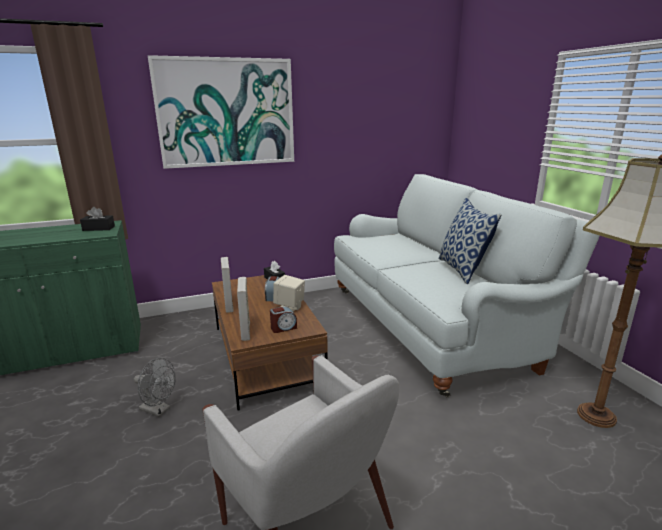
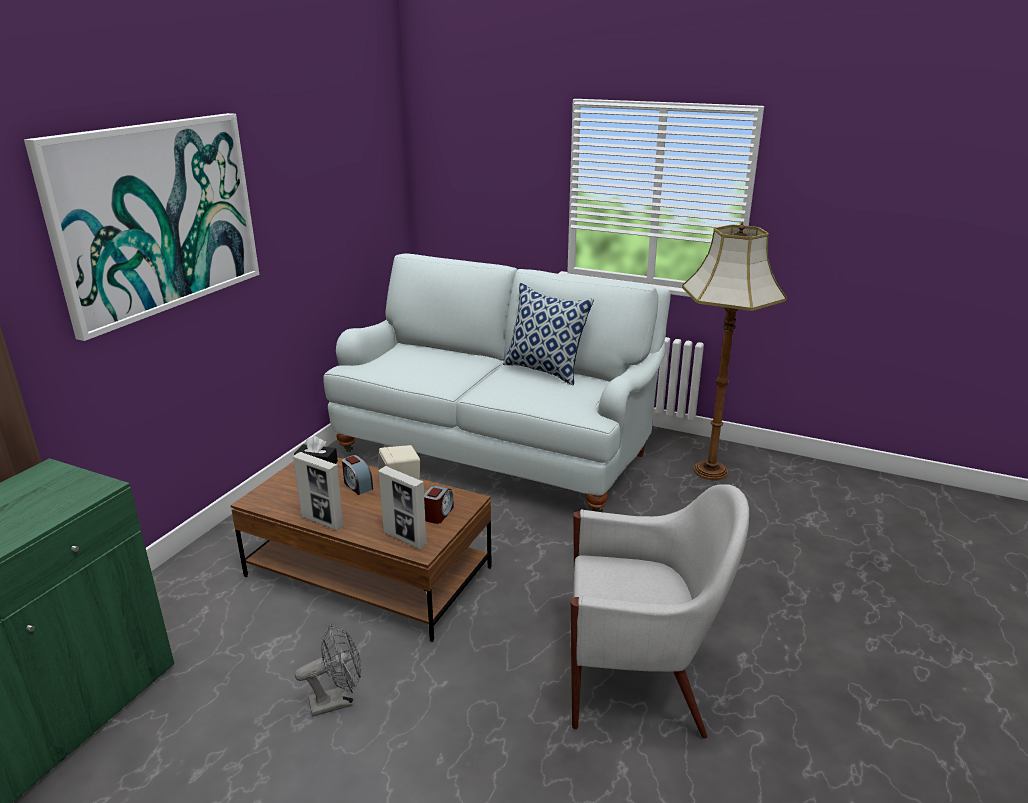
camera: 45 degrees left, 5 degrees up
(98, 228) = (54, 485): black tissue box -> none

